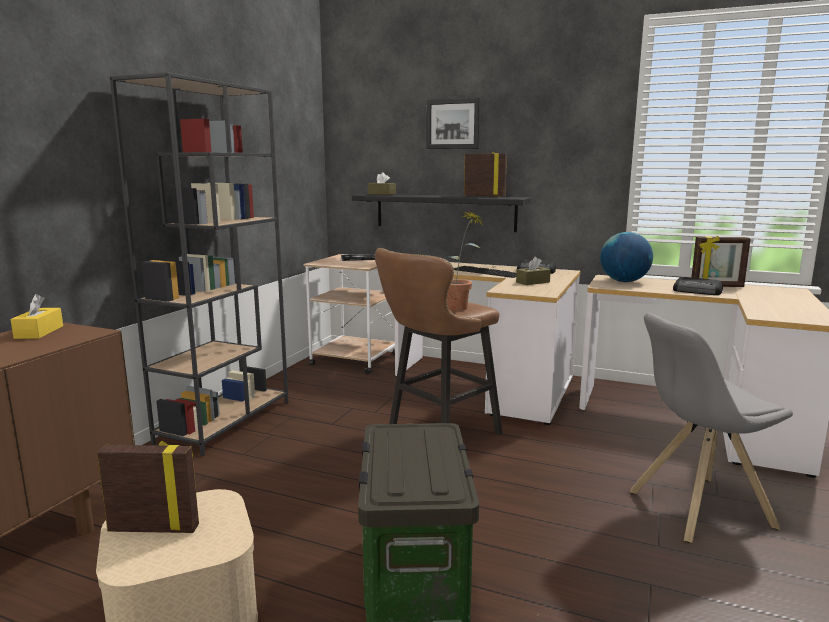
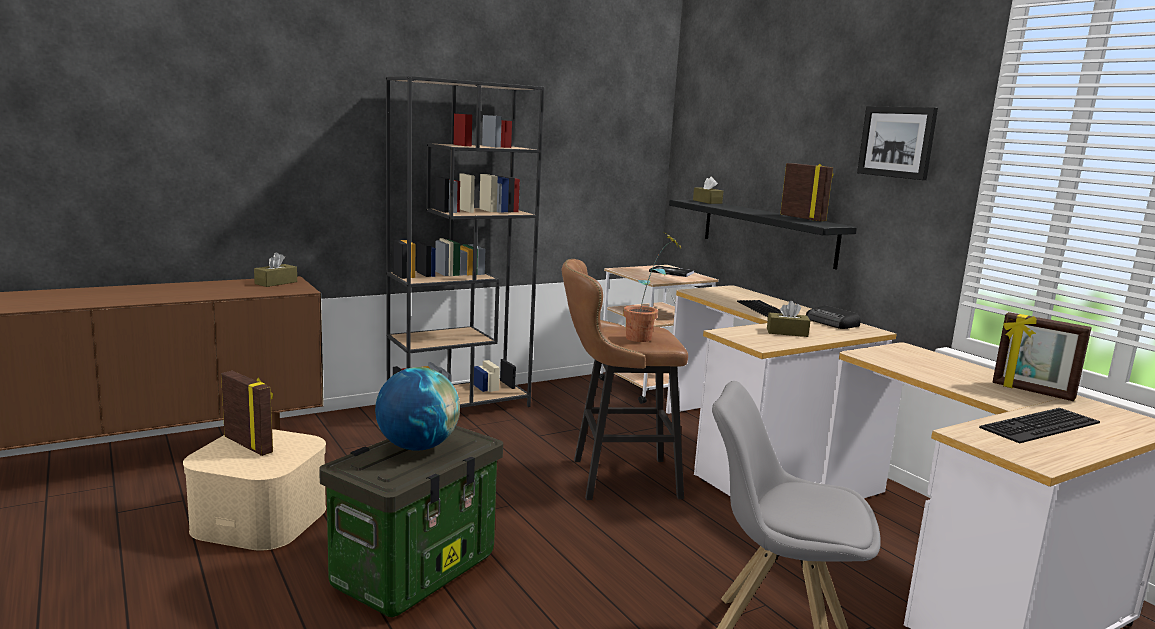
camera: 35 degrees right, 0 degrees up
(39, 332) = (276, 283): yellow tissue box -> brown tissue box
(453, 124) = (786, 125): picture -> picture (897, 142)
(624, 281) = (910, 356): globe -> globe (417, 446)
(698, 291) = (978, 389): radio -> none
(771, 303) = (1042, 426): none -> keyboard

